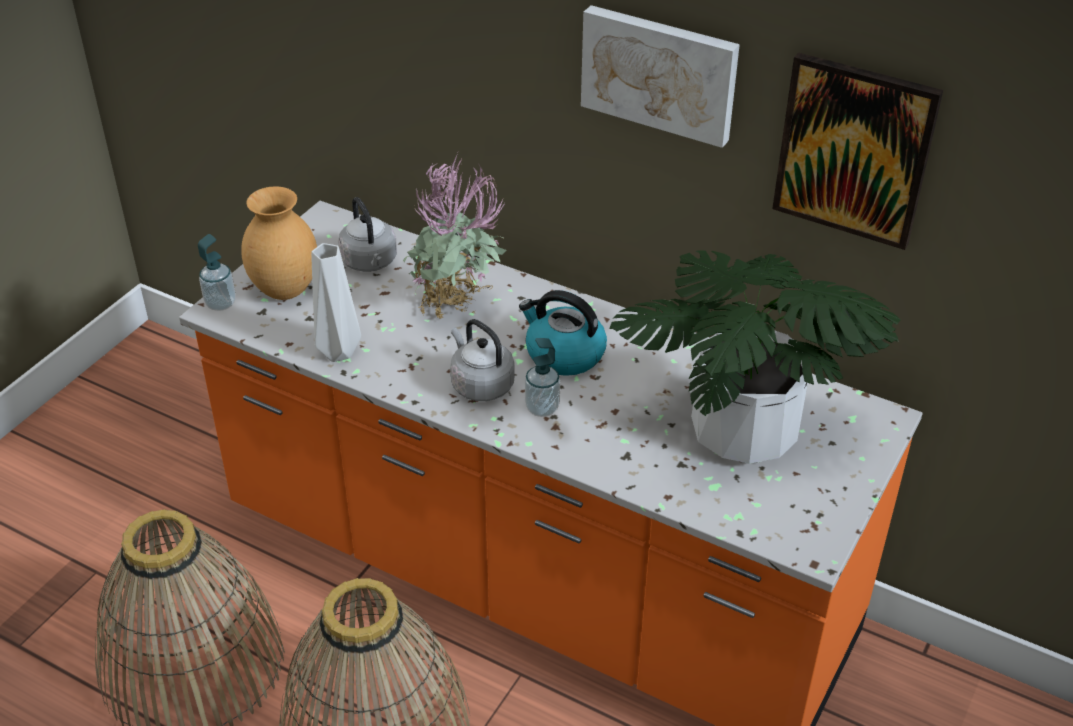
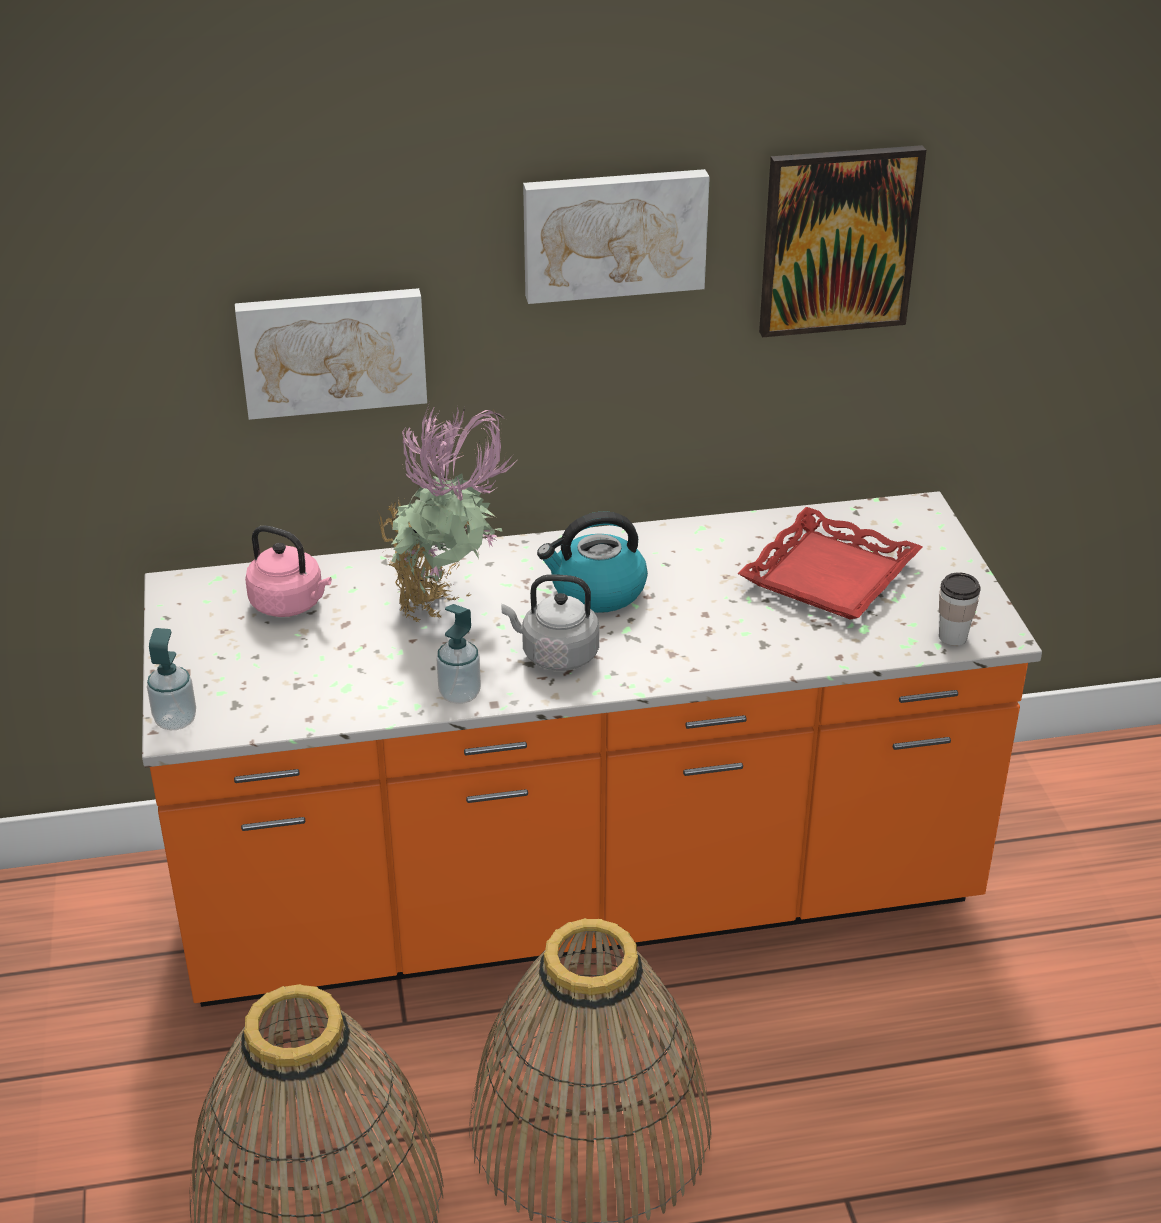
camera: 40 degrees left, 5 degrees down
(284, 291) = (233, 674): brown vase -> none
(336, 353) = (373, 701): grey vase -> none
(370, 263) = (290, 604): grey kettle -> pink kettle
(448, 88) = (332, 350): none -> picture
(542, 408) = (639, 645): soap dispenser -> soap dispenser (459, 694)
(742, 432) = (830, 576): potted plant -> red tray
(774, 531) = (952, 636): none -> cup

